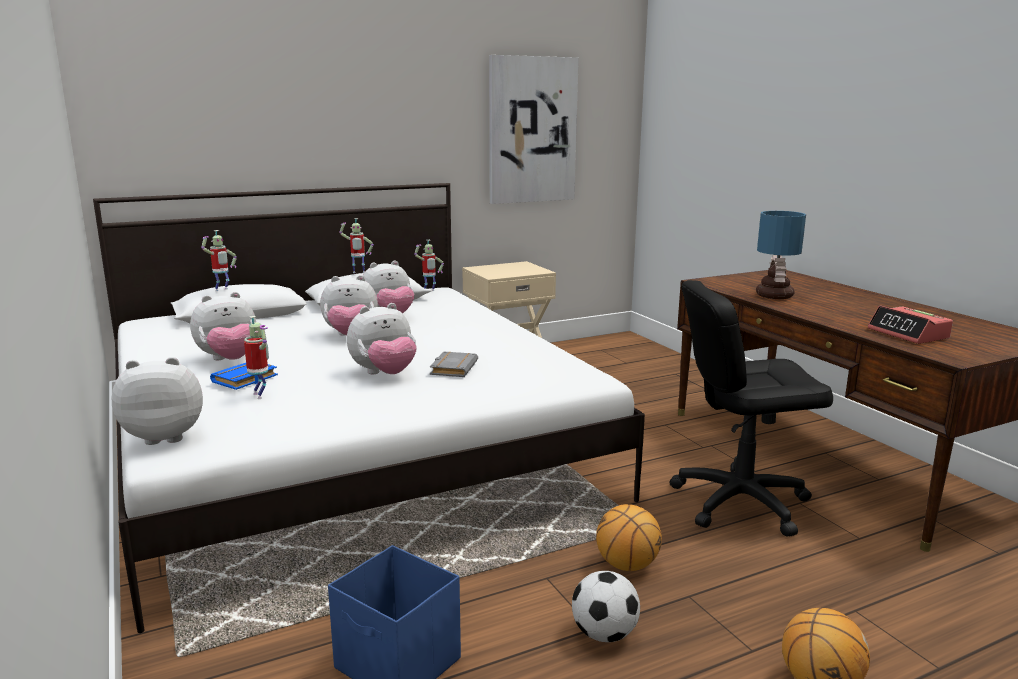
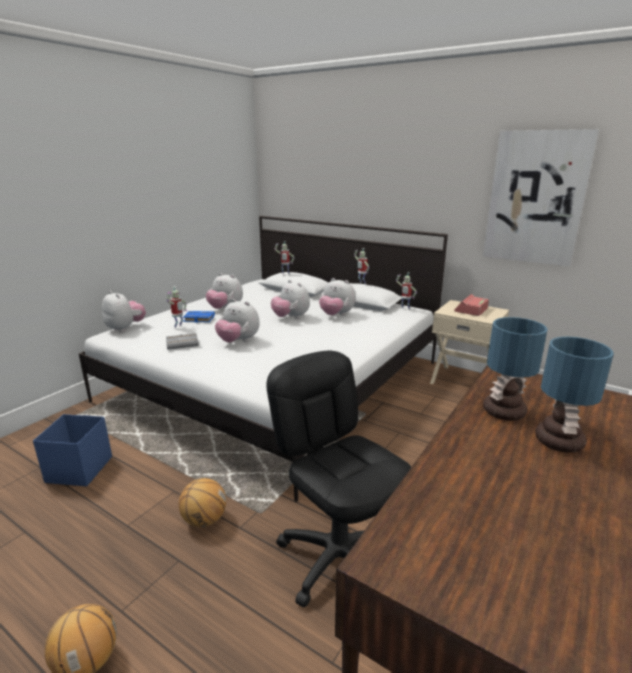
camera: 60 degrees right, 5 degrees up
(452, 368) = (264, 353): grey book -> grey book (183, 343)
(604, 634) = (121, 532): football -> none
(824, 295) = (557, 440): none -> table lamp
(908, 334) = (453, 515): alarm clock -> alarm clock (471, 310)

